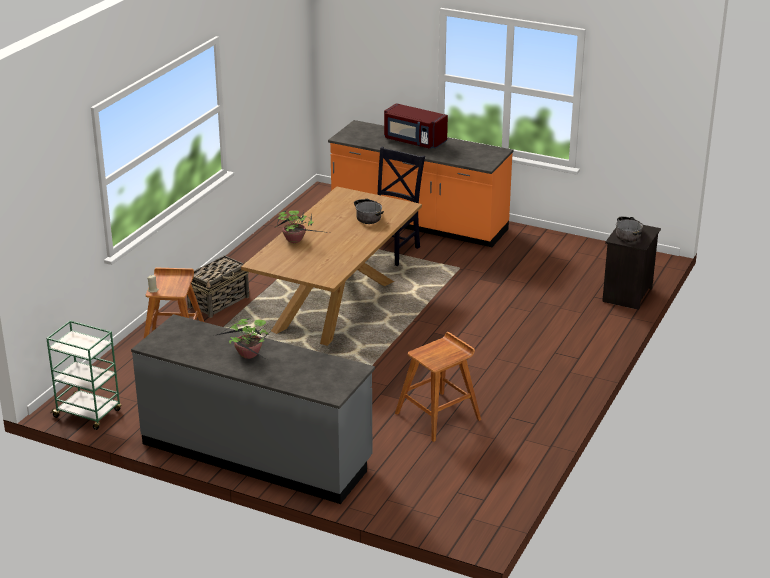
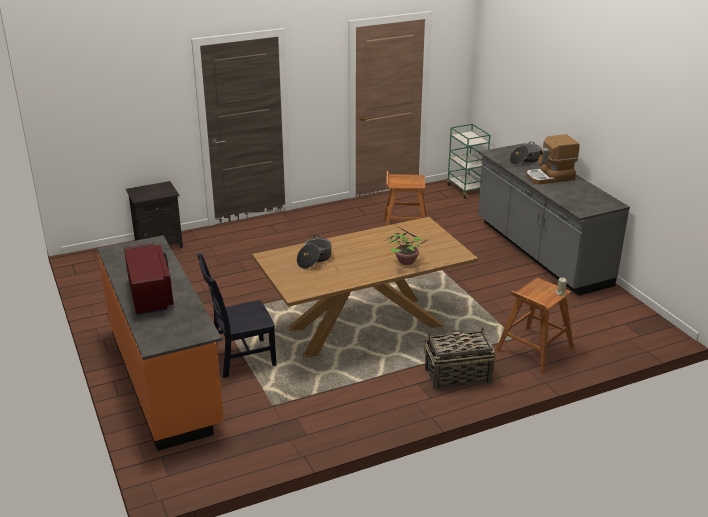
camera: 140 degrees left, 0 degrees up
(88, 414) = (645, 321): green cart -> green cart (466, 189)
(249, 356) = (550, 177): potted plant -> coffee machine
(628, 235) = (155, 192): cooking pot -> cooking pot (525, 160)

